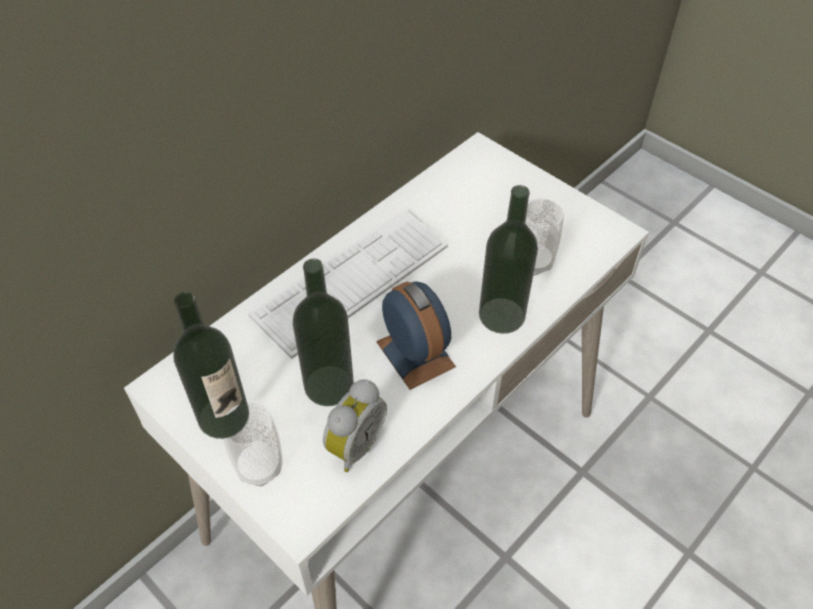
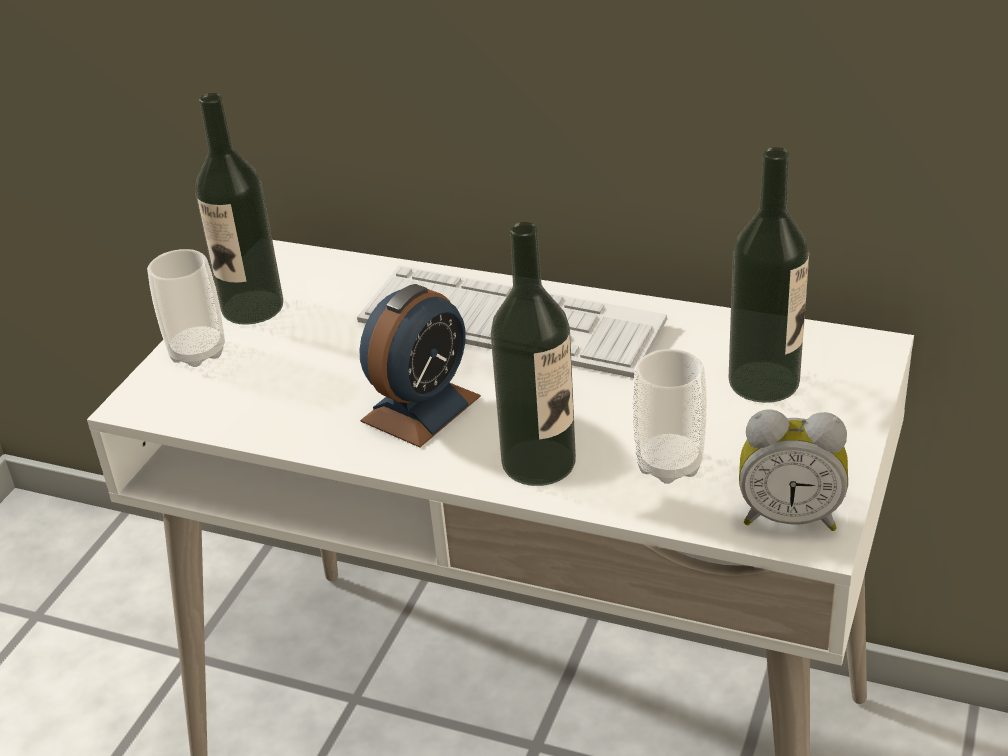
camera: 70 degrees right, 15 degrees down
(329, 385) = (333, 360): bottle -> bottle (764, 382)
(353, 444) = (256, 405): alarm clock -> alarm clock (789, 516)

